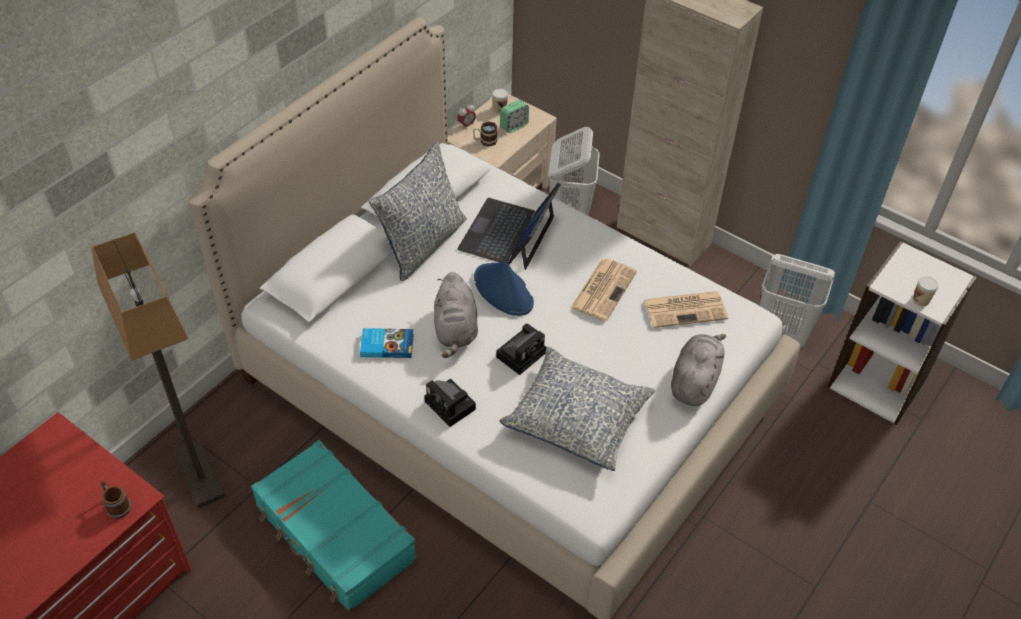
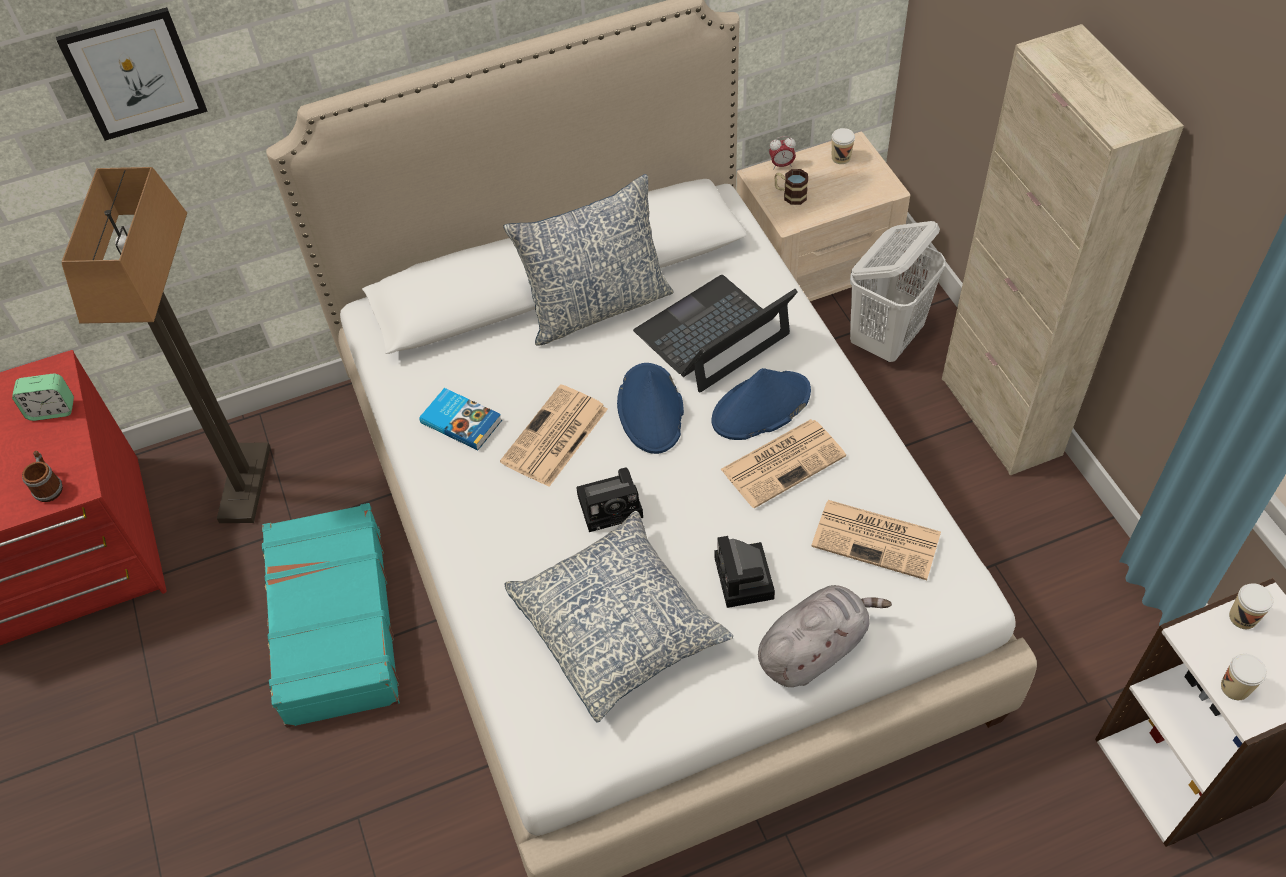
camera: 35 degrees right, 5 degrees up
(100, 168) = (134, 74): none -> picture
(452, 406) = (479, 536): camera -> camera (745, 581)
(455, 330) = (554, 437): grey plush toy -> newspaper
(514, 126) = (843, 187): alarm clock -> alarm clock (52, 410)
(567, 264) = (761, 407): none -> blue hat
(782, 333) = (1080, 629): white laundry basket -> none
(900, 265) = (1243, 617): none -> cup

